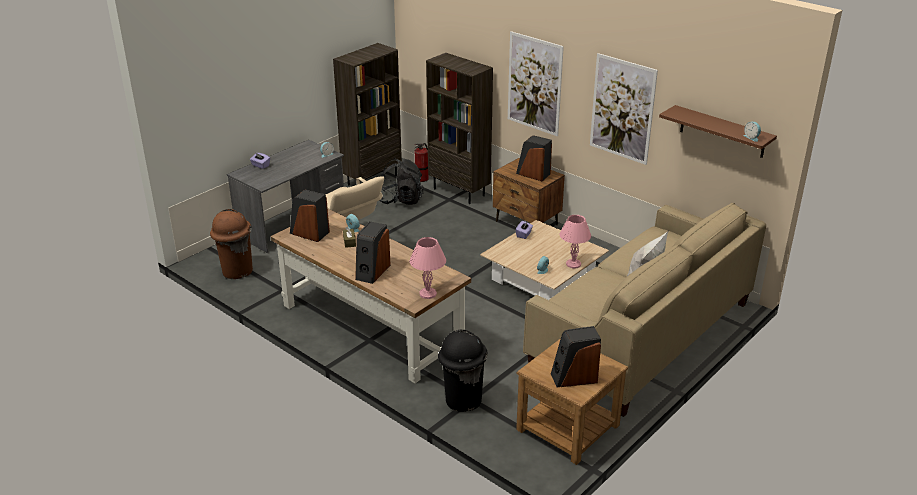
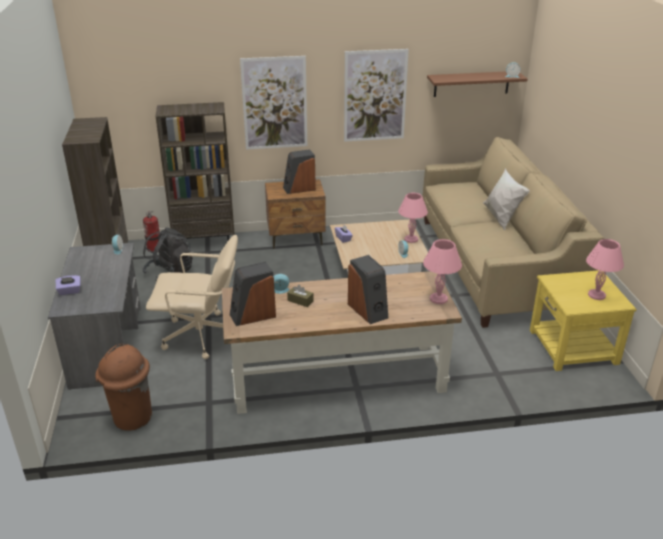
camera: 50 degrees left, 0 degrees up
(462, 400) = (493, 378): black trash can -> none
(567, 427) = (573, 347): brown side table -> yellow side table
(574, 377) = (597, 295): speaker -> pink table lamp

